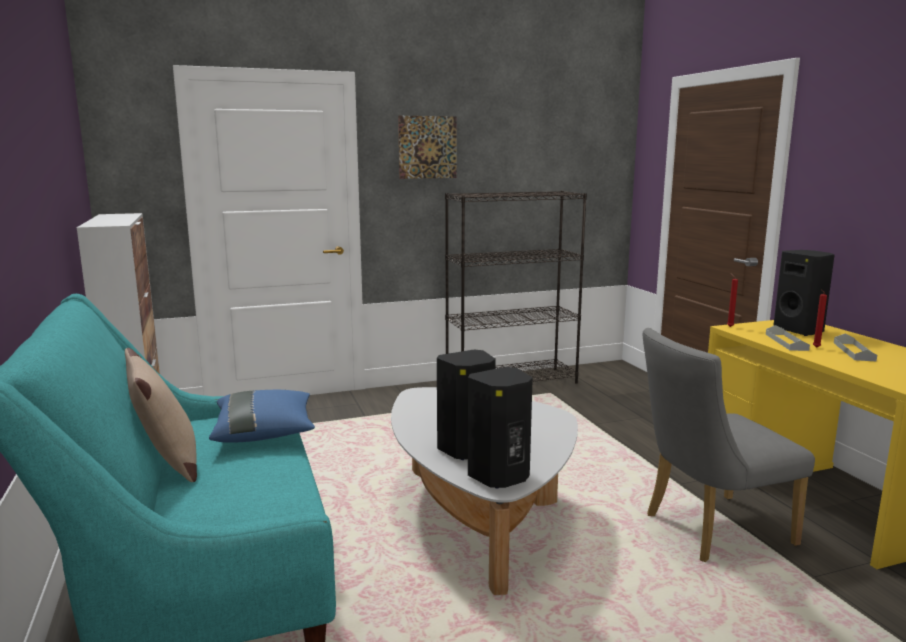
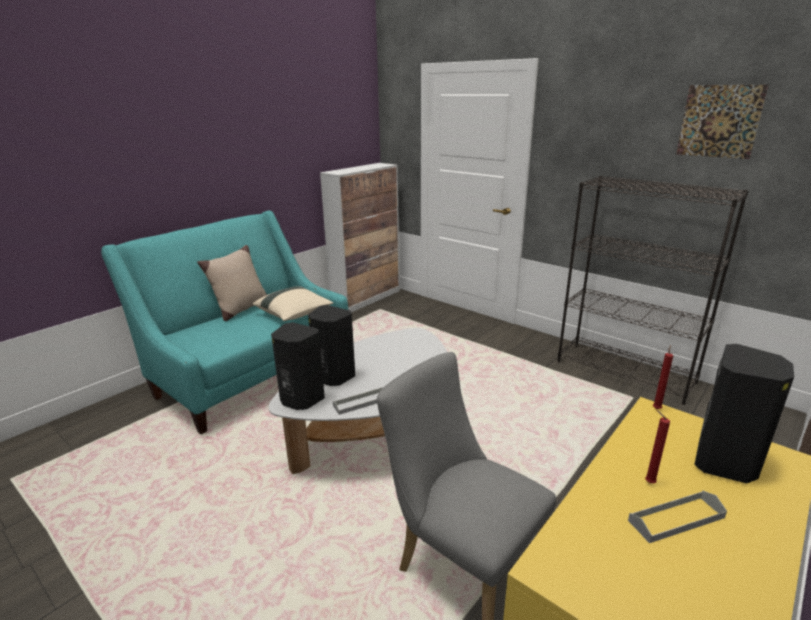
camera: 60 degrees right, 10 degrees up
(264, 433) = (294, 314): blue pillow -> beige pillow
(427, 147) = (593, 129): picture -> picture (719, 121)
(786, 342) = (643, 456): grey tray -> grey tray (361, 402)

